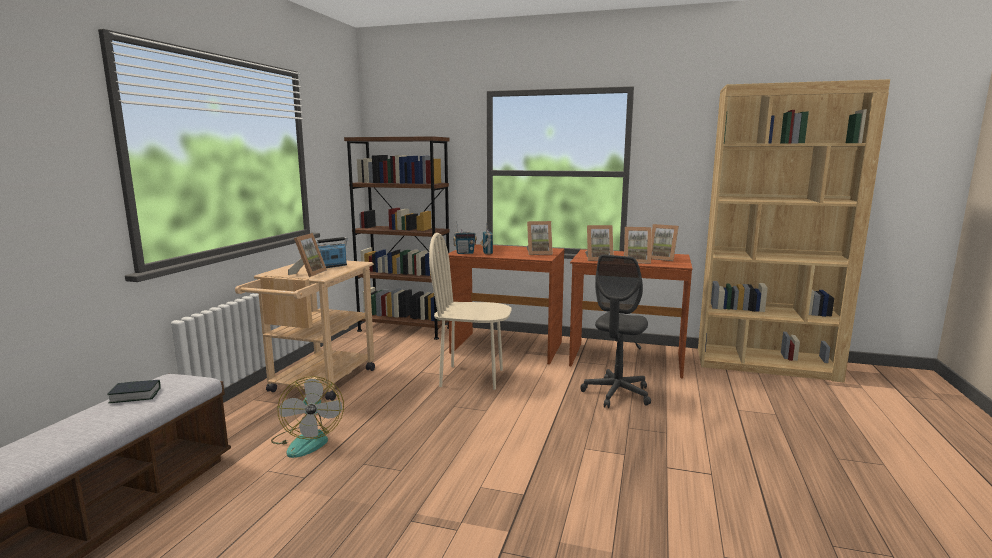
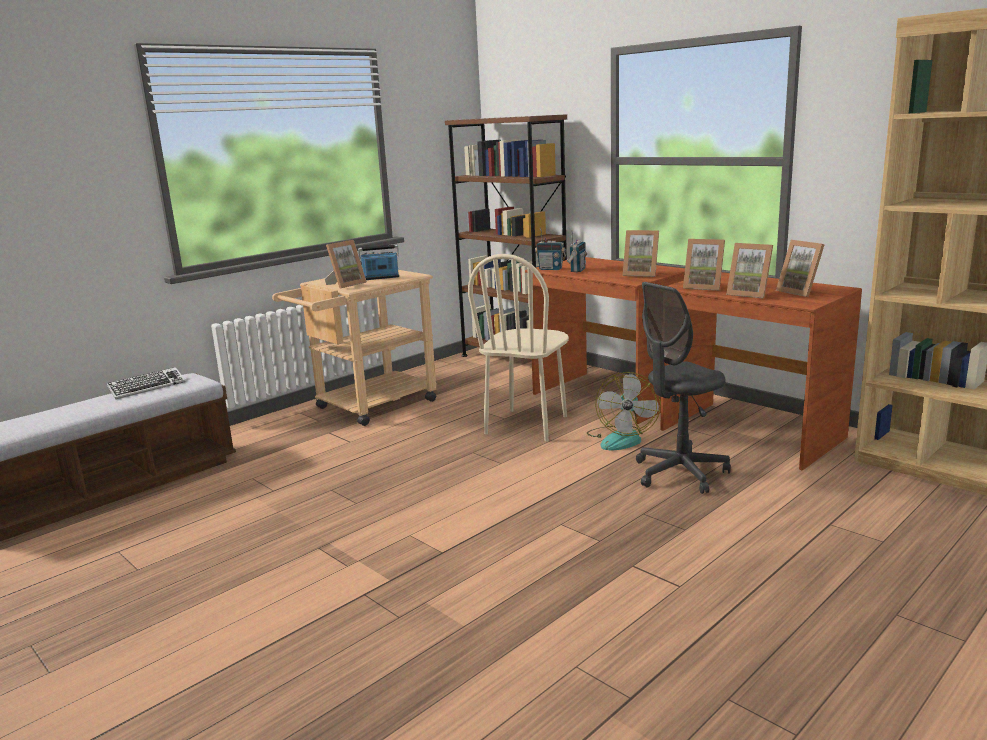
camera: 30 degrees right, 5 degrees up
(135, 395) = (147, 387): book -> keyboard
(307, 440) = (307, 459): fan -> fan (621, 438)
(472, 377) = (527, 425): beige chair -> beige chair turned 105 degrees counterclockwise

